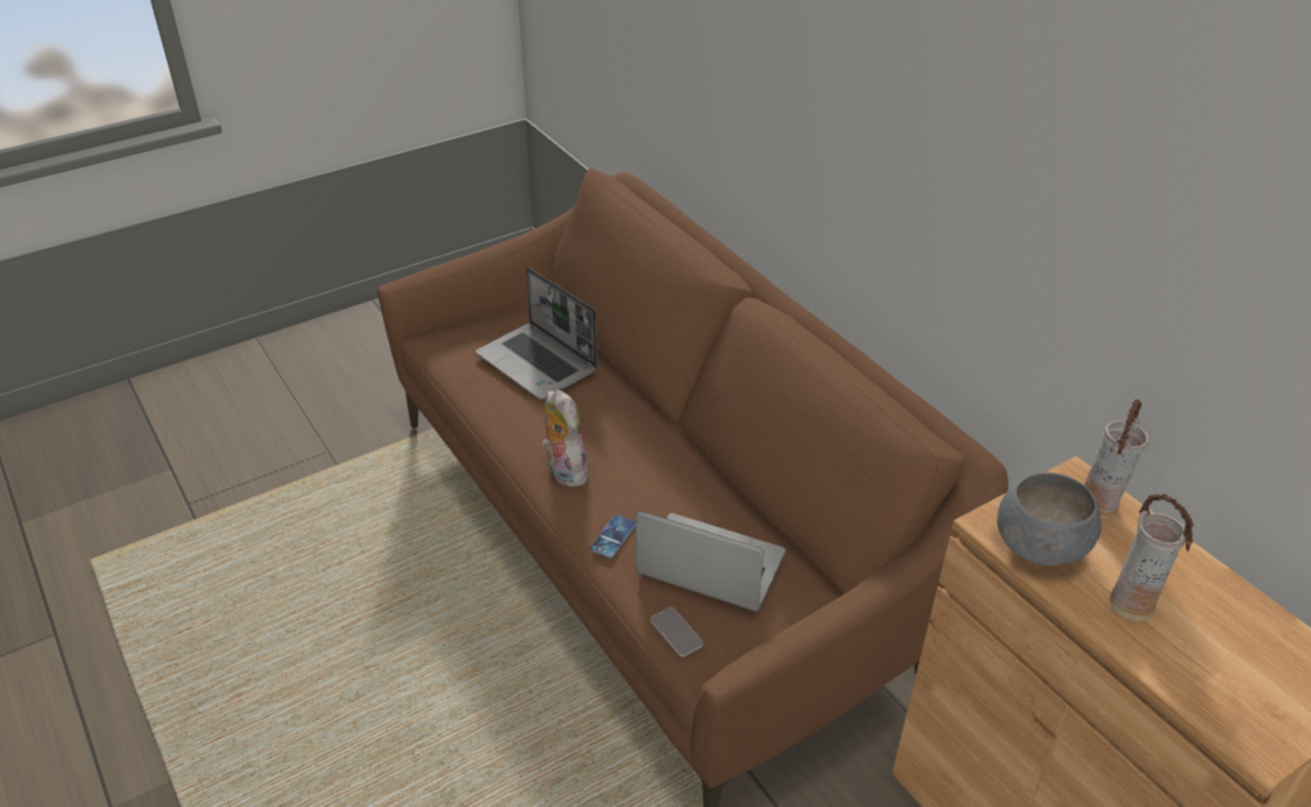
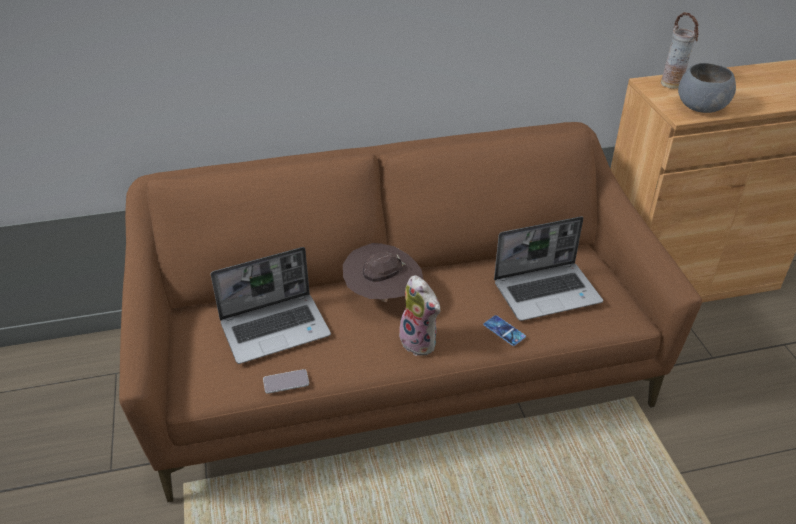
camera: 70 degrees left, 0 degrees up
(564, 471) = (421, 342): plush toy -> plush toy turned 120 degrees counterclockwise
(626, 424) = (382, 297): none -> brown hat
(676, 632) = (603, 322): phone -> phone (286, 382)
(708, 566) = (547, 292): laptop -> laptop turned 150 degrees counterclockwise
(1132, 604) = (745, 96): vase -> none

